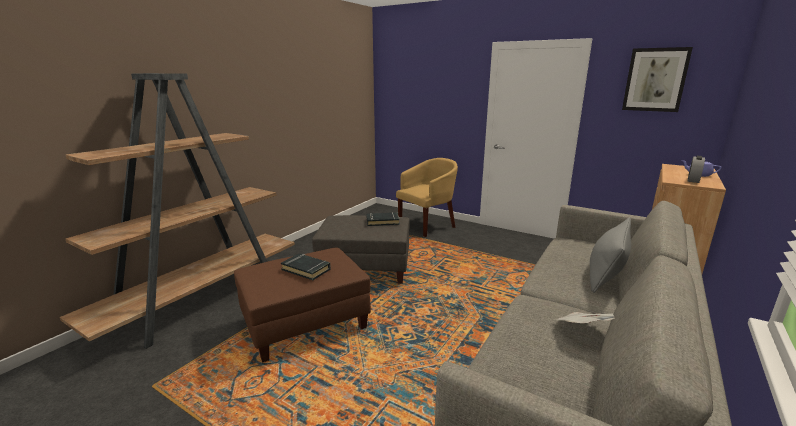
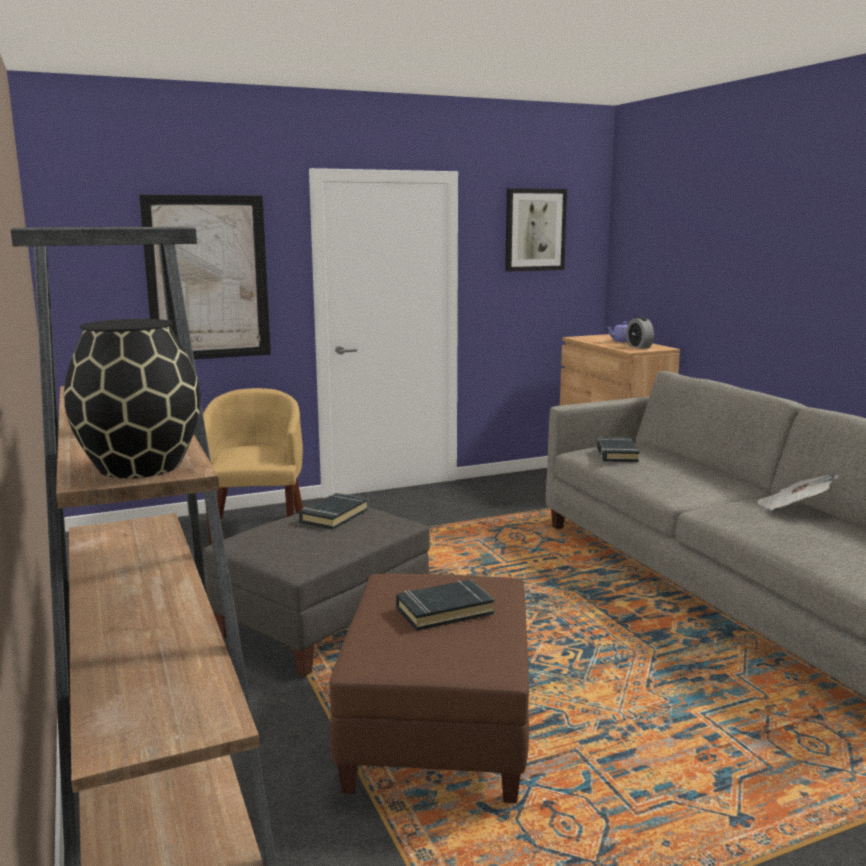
camera: 55 degrees left, 5 degrees down
(99, 154) = (140, 466): none -> black vase
(437, 101) = (208, 278): none -> picture
(575, 248) = (616, 454): none -> black book
(606, 273) = (689, 465): grey pillow -> none

